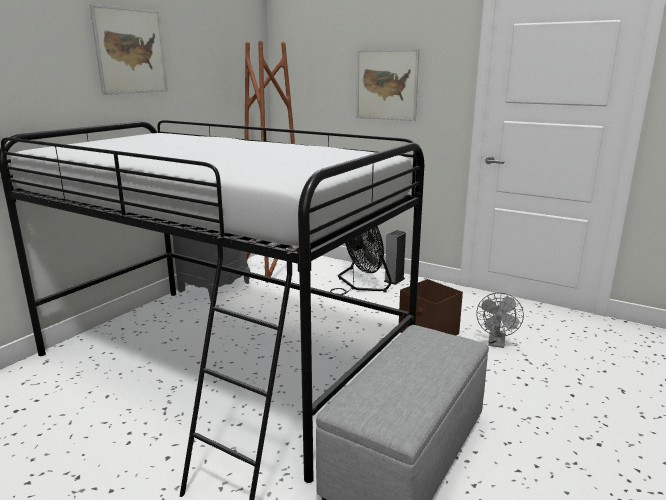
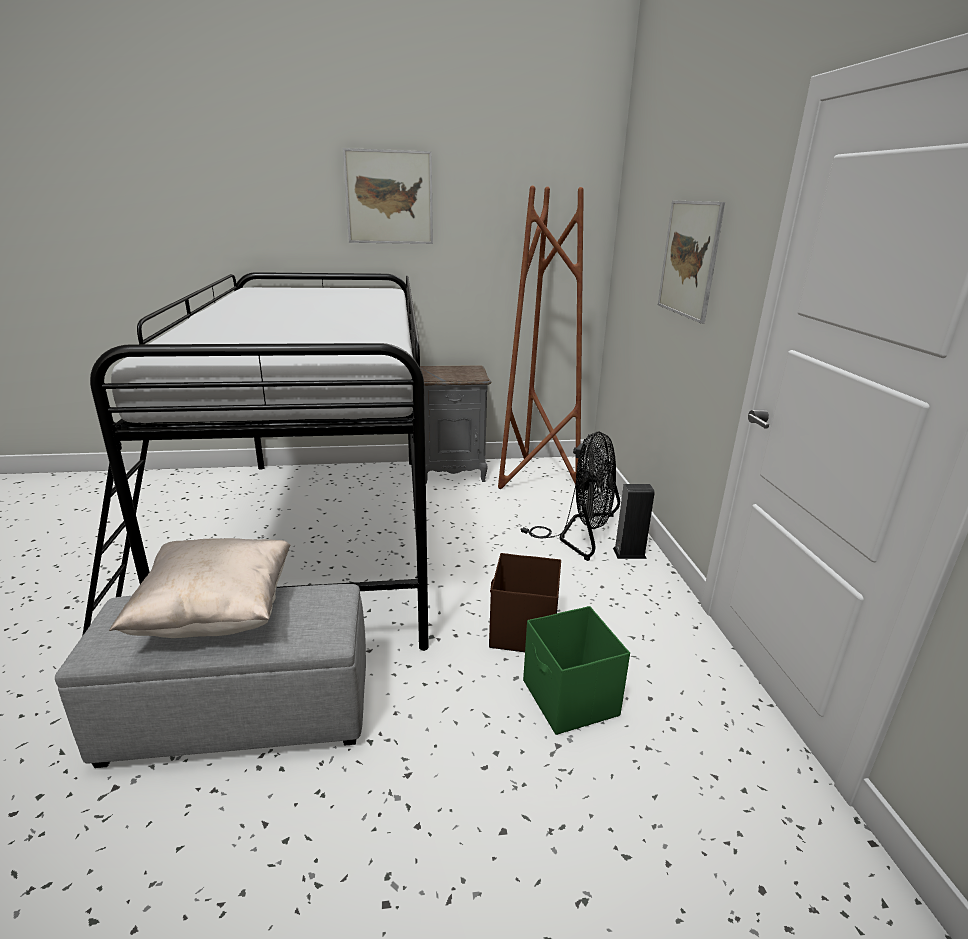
camera: 50 degrees right, 5 degrees up
(404, 372) = (217, 614): none -> beige pillow
(496, 343) = (570, 699): grey fan -> green storage box

